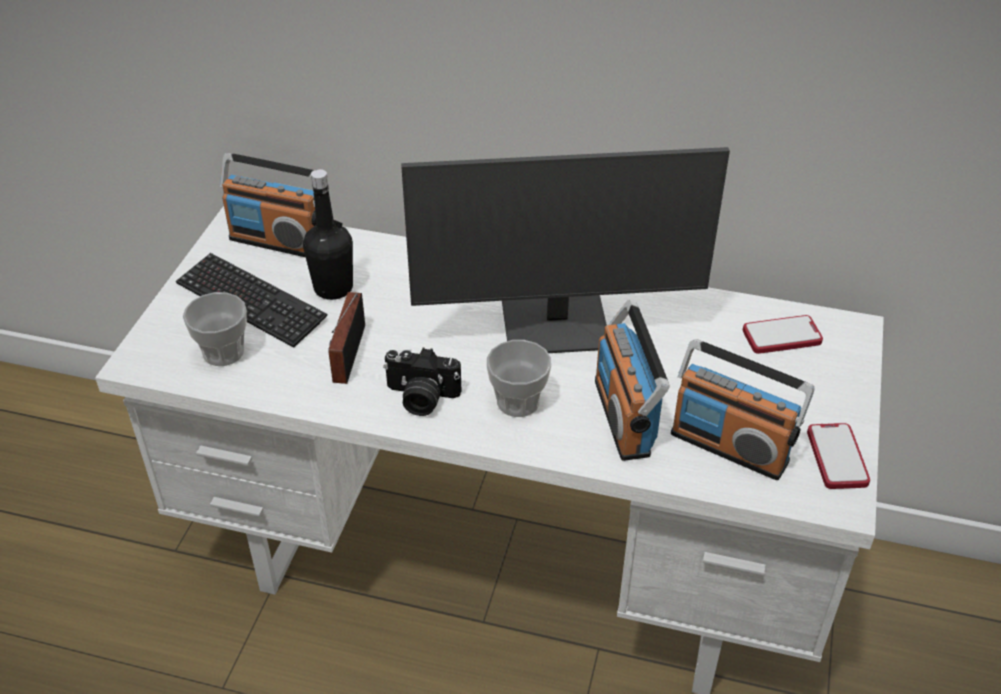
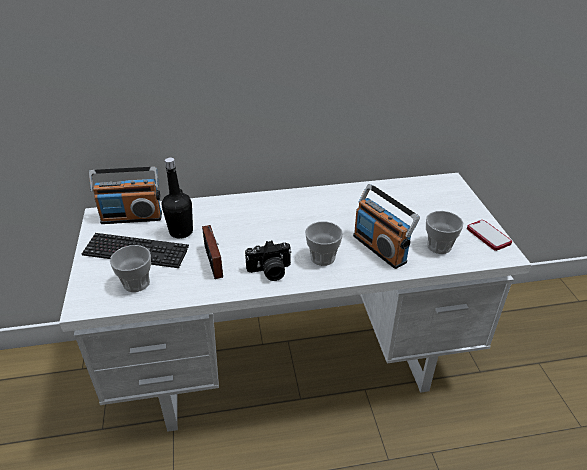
camera: 25 degrees left, 5 degrees down
(556, 327) = (315, 217): monitor -> none
(729, 446) = (439, 246): radio -> cup
(781, 336) = (422, 192): phone -> none

